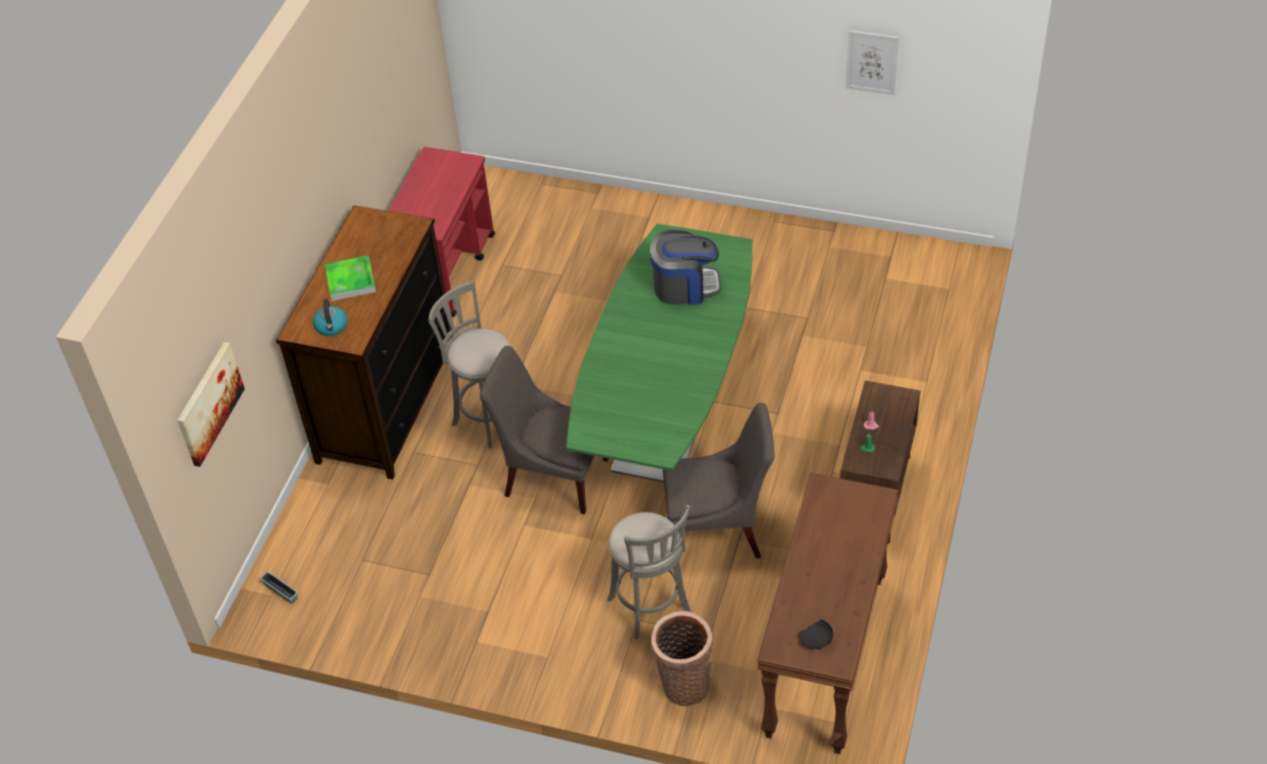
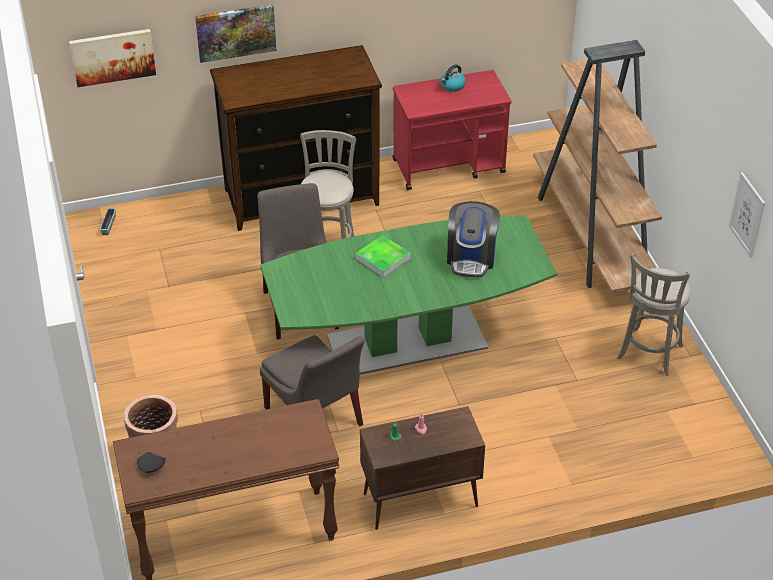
camera: 55 degrees right, 5 degrees down
(275, 281) = (236, 32): none -> picture
(331, 327) = (240, 86): kettle -> kettle (452, 86)
(350, 281) = (289, 75): tray -> tray (382, 258)
(636, 218) = (592, 237): none -> brown bookcase
(651, 608) = (215, 413): grey stool -> grey stool (648, 354)
(685, 286) = (471, 257): coffee machine -> coffee machine turned 45 degrees clockwise

